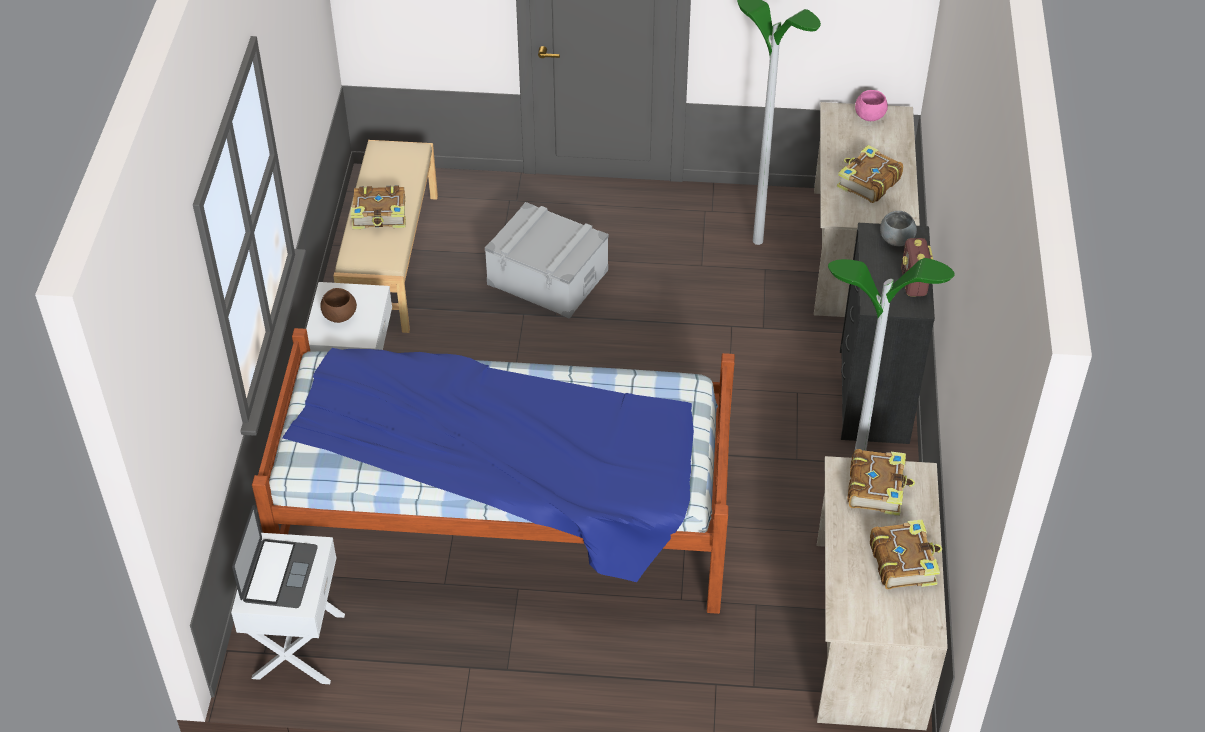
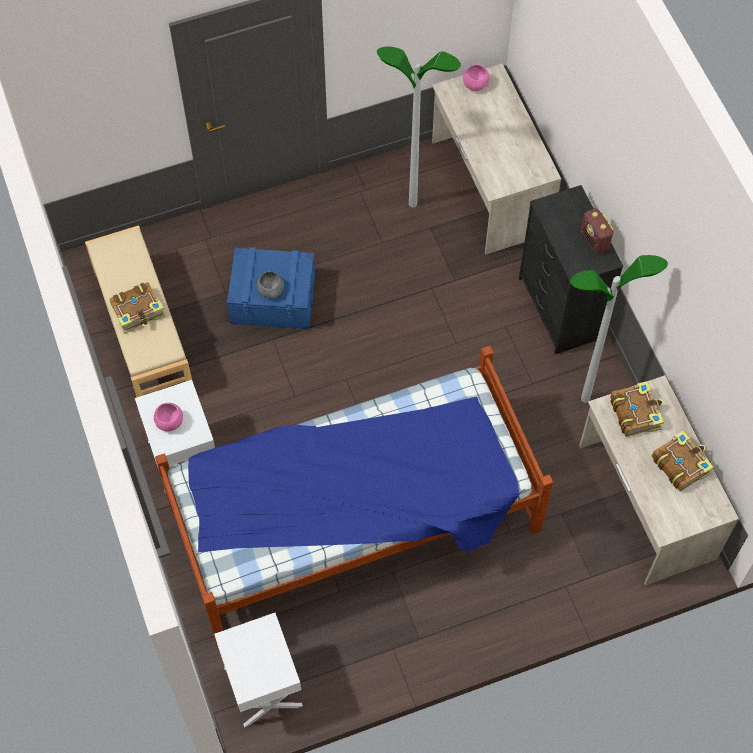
camera: 25 degrees left, 15 degrees up
(279, 573) = (254, 658): laptop -> none
(339, 316) = (169, 422): brown bowl -> pink bowl
(548, 277) = (273, 299): grey storage box -> blue storage box
(867, 182) = (503, 148): book -> none
(896, 239) = (564, 206): grey bowl -> grey bowl (271, 290)

